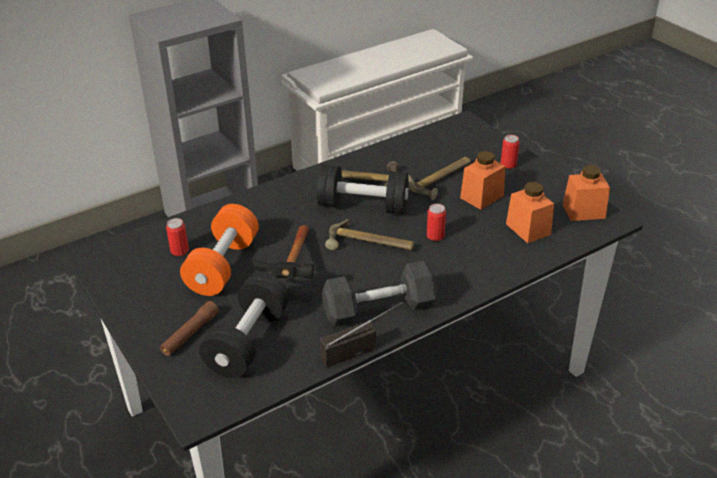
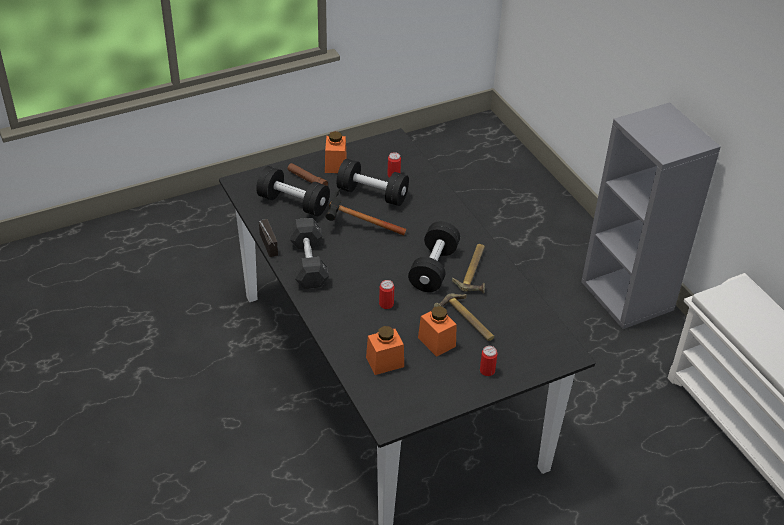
camera: 95 degrees right, 5 degrees up
(223, 266) = (372, 194): orange dumbbell -> black dumbbell
(369, 244) = (382, 266): hammer -> none
(583, 211) = (404, 406): orange jar -> orange jar (335, 165)

